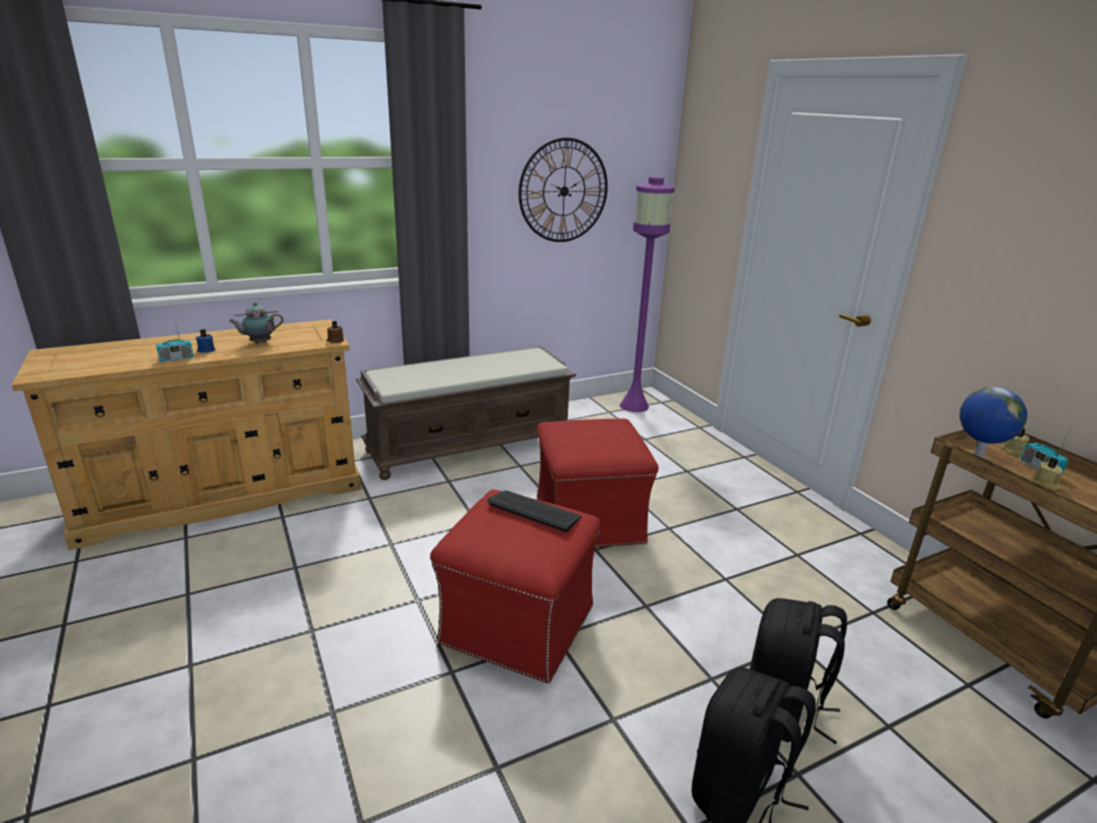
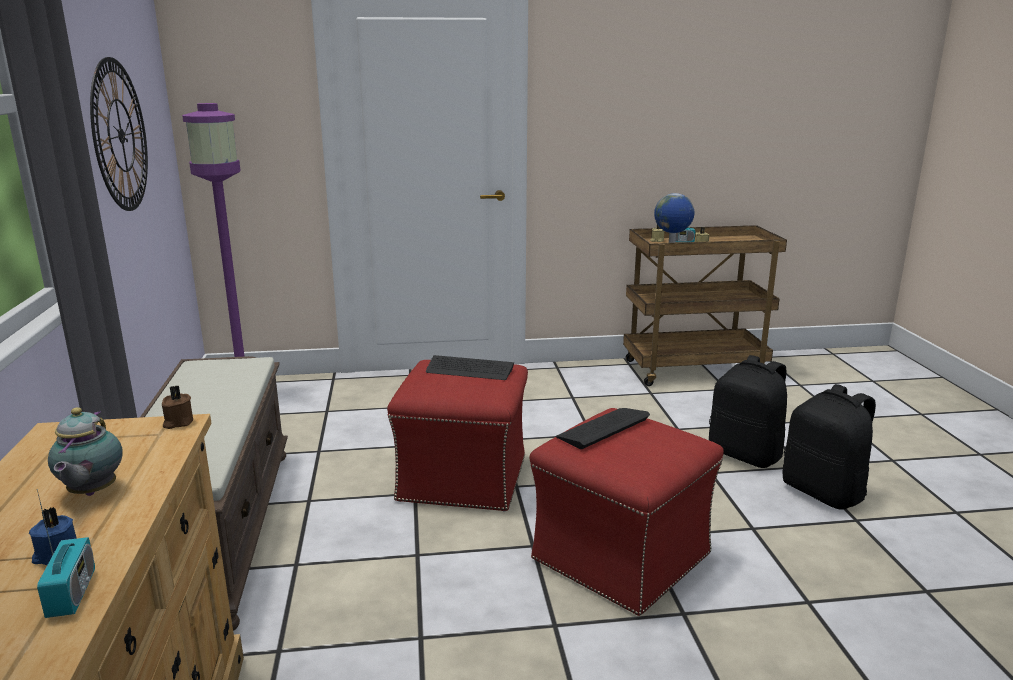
camera: 70 degrees left, 5 degrees down
(611, 437) = (469, 370): none -> keyboard

